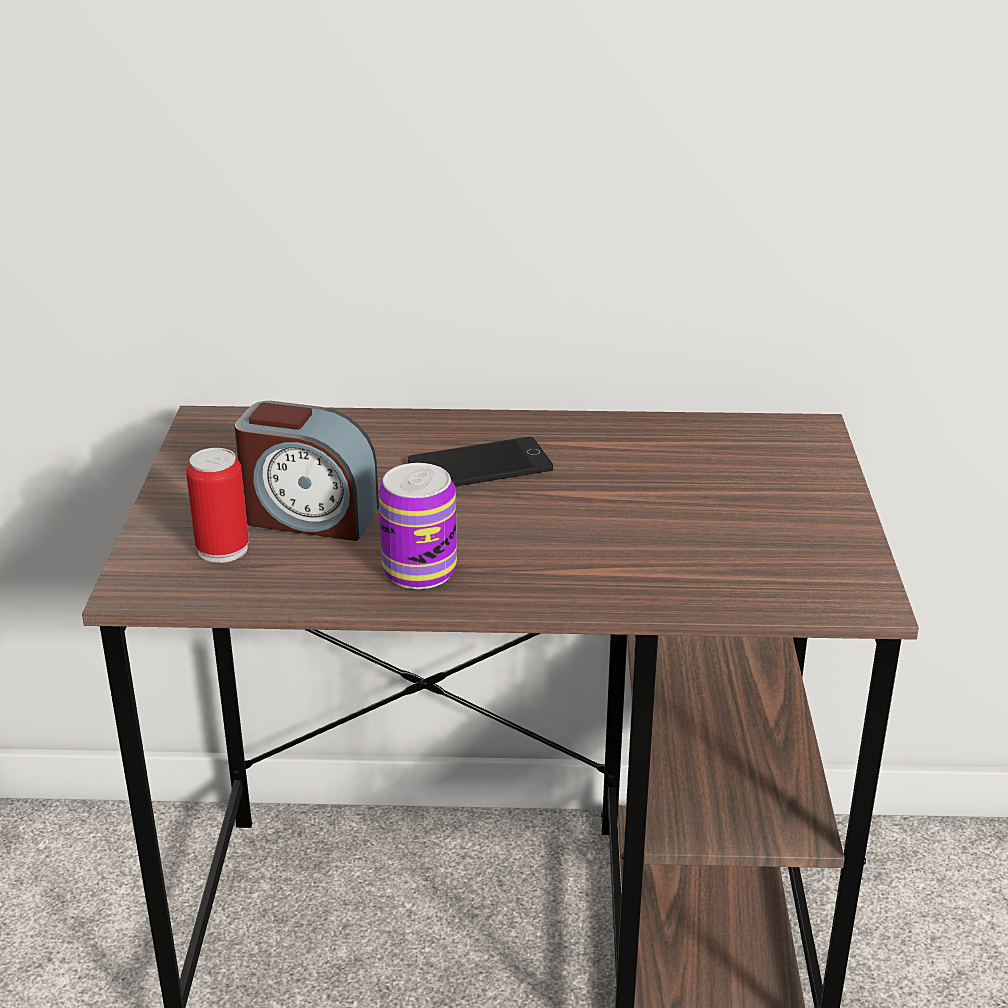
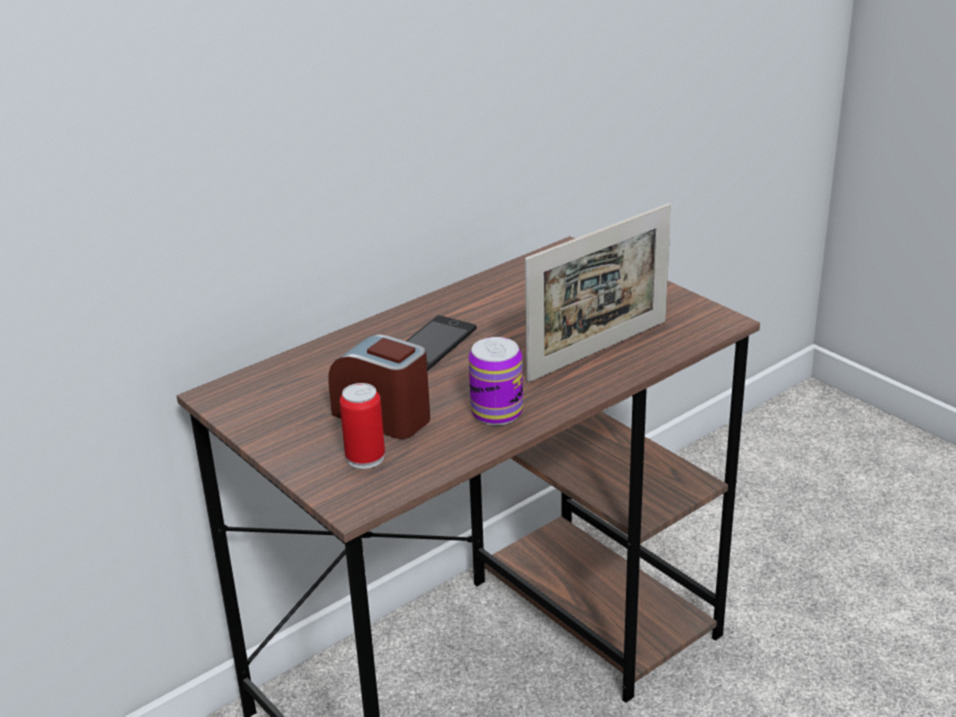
camera: 40 degrees left, 0 degrees up
(309, 516) = (383, 416): alarm clock -> alarm clock turned 120 degrees counterclockwise
(647, 559) = (598, 350): none -> picture frame

